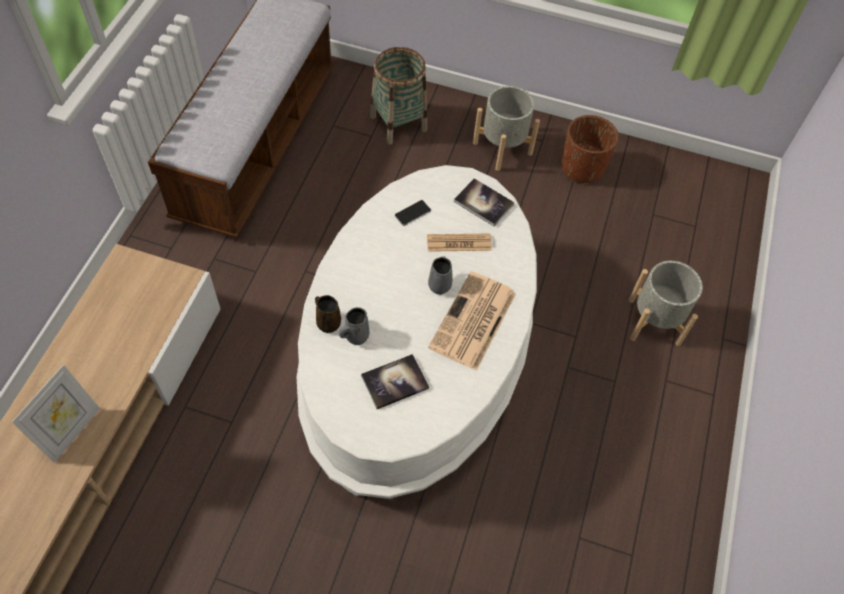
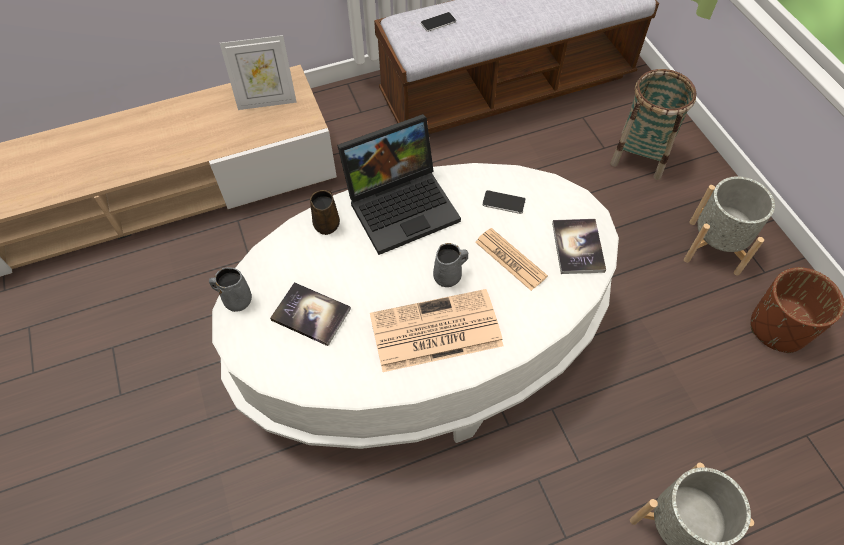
camera: 55 degrees right, 0 degrees up
(72, 431) = (124, 157): picture frame -> picture frame (267, 101)
(205, 127) = (438, 22): none -> phone
(355, 336) = (332, 252): grey mug -> grey mug (236, 300)
(357, 267) = (403, 204): none -> laptop

